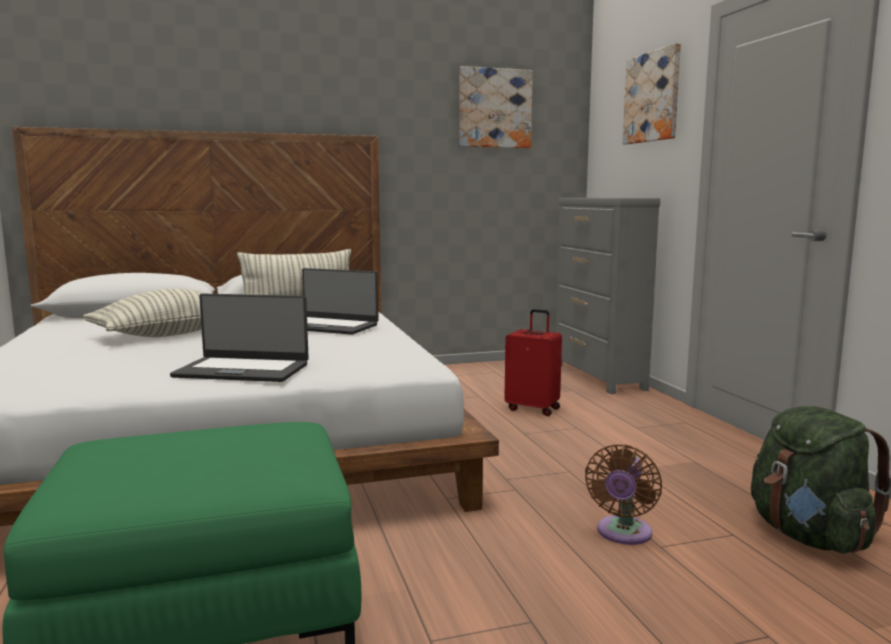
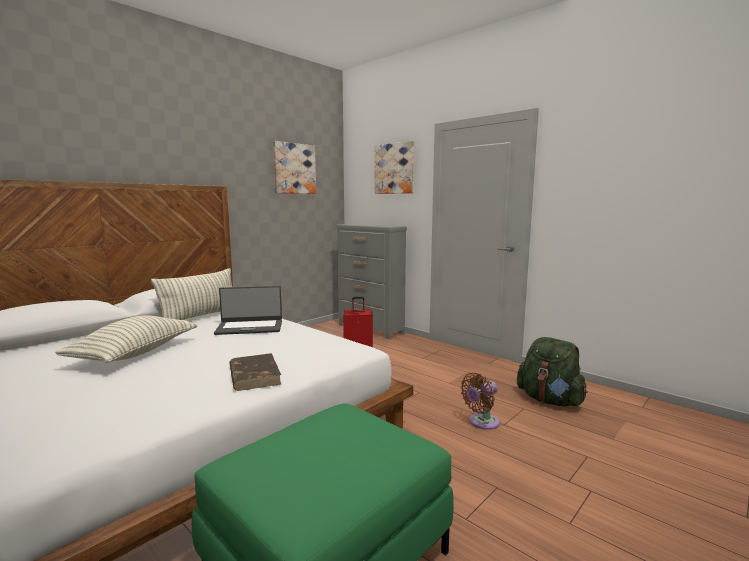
camera: 30 degrees left, 0 degrees up
(243, 370) = (254, 375): laptop -> brown book
(622, 534) = (481, 422): brown fan -> brown fan turned 60 degrees clockwise

